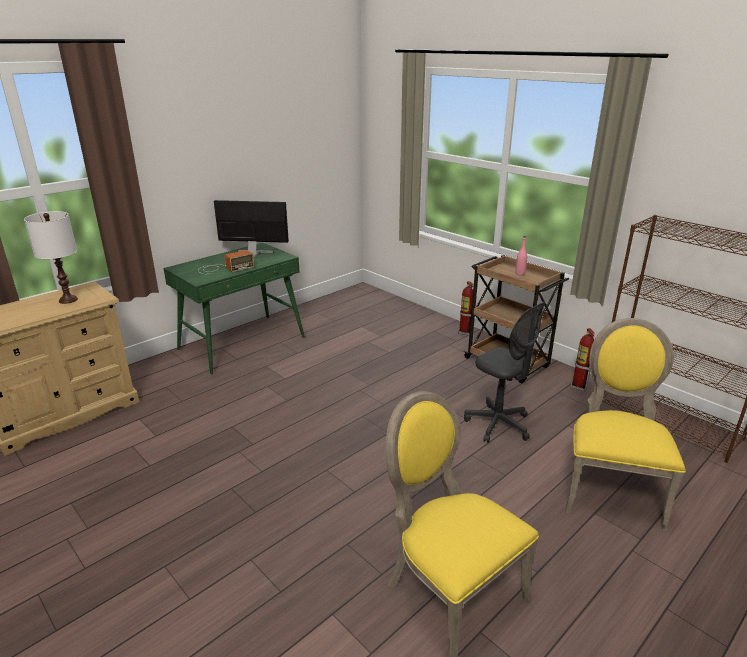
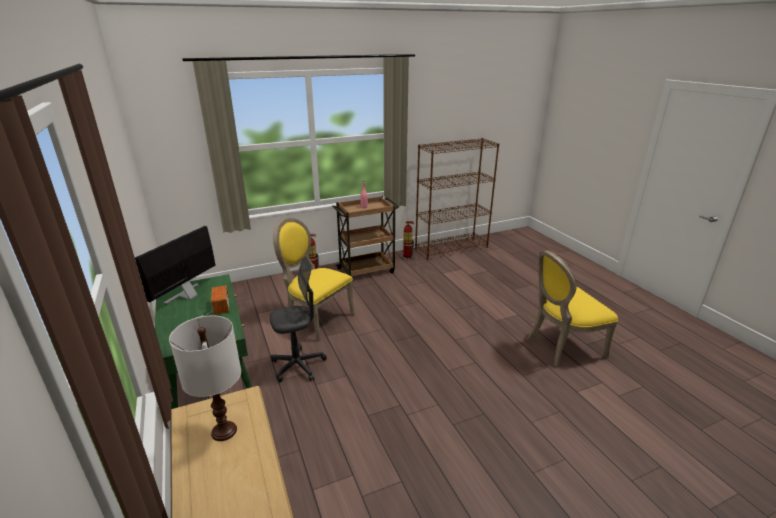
camera: 70 degrees left, 0 degrees up
(498, 424) = (430, 293): grey office chair -> grey office chair (298, 366)
(609, 488) = (496, 279): yellow chair -> yellow chair (316, 318)

